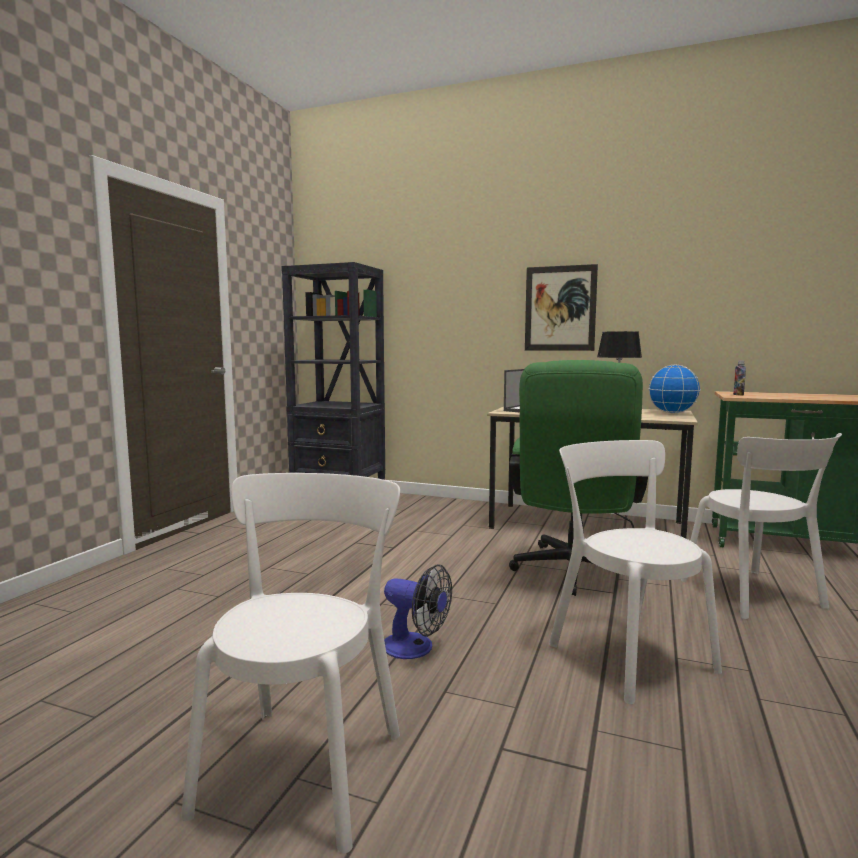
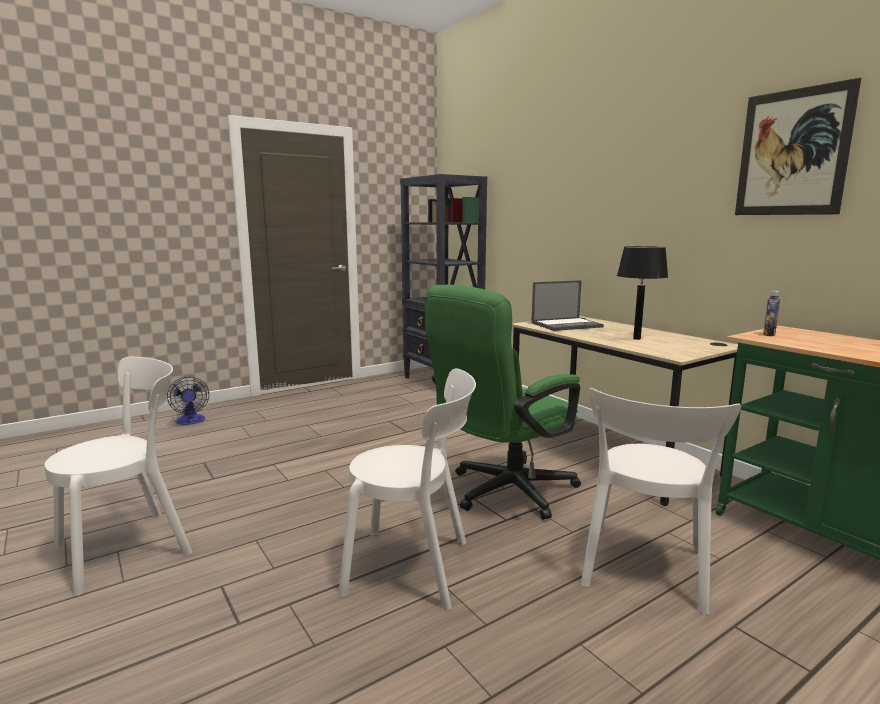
camera: 35 degrees right, 5 degrees up
(416, 648) = (290, 507): fan -> fan (191, 421)
(560, 308) = (626, 215): picture -> picture (792, 153)
(626, 653) = (414, 567): white chair -> white chair turned 90 degrees clockwise
(672, 413) = (704, 346): globe -> none

